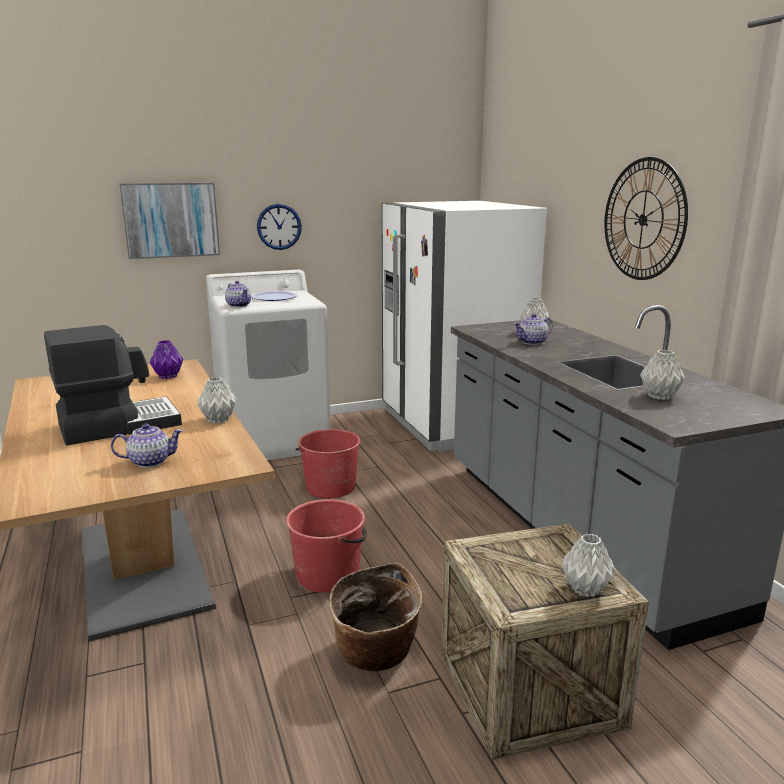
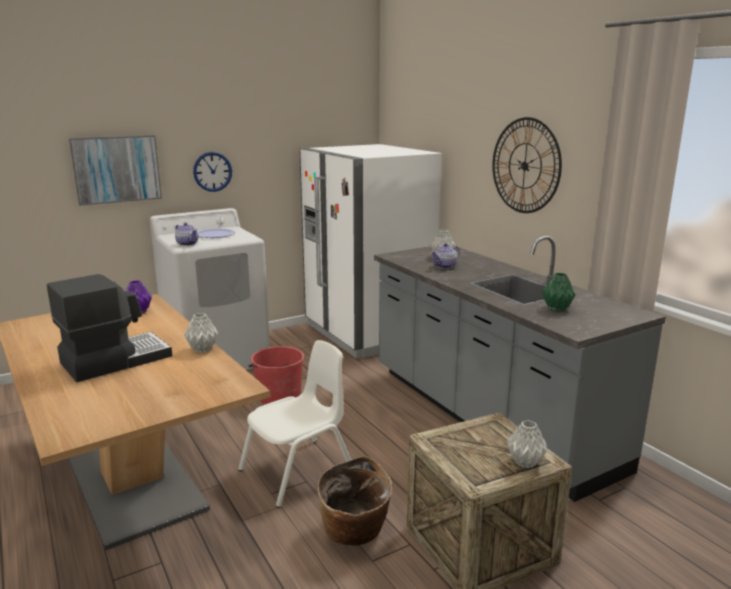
camera: 10 degrees left, 0 degrees up
(149, 461) = (159, 391): teapot -> none
(328, 574) = (298, 471): red bucket -> white chair
(660, 396) = (557, 308): grey vase -> green vase

